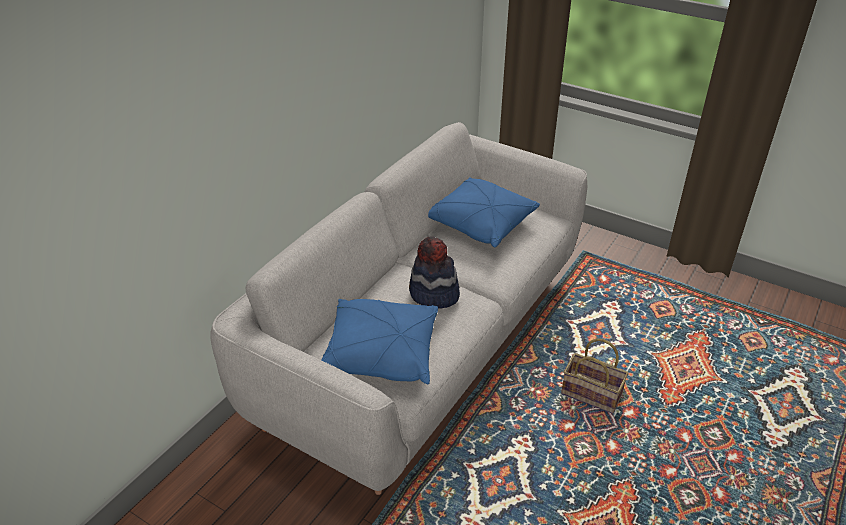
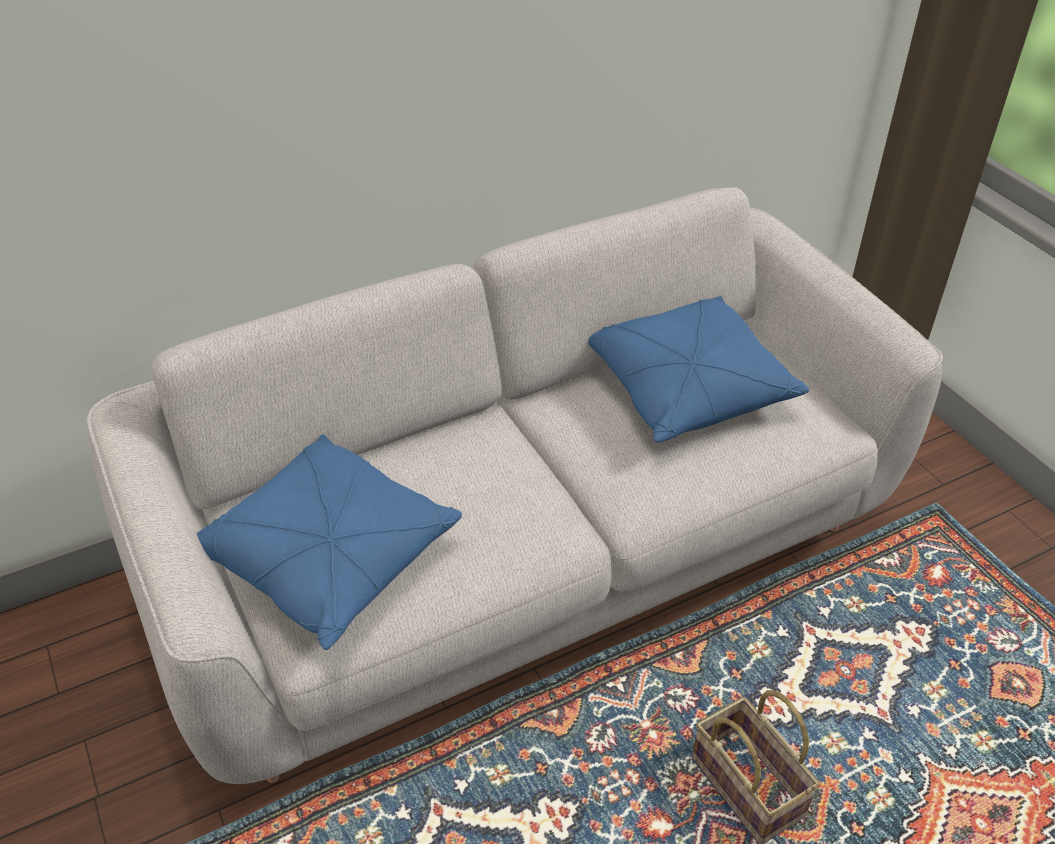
camera: 30 degrees right, 5 degrees up
(433, 294) = (499, 487): hat -> none

